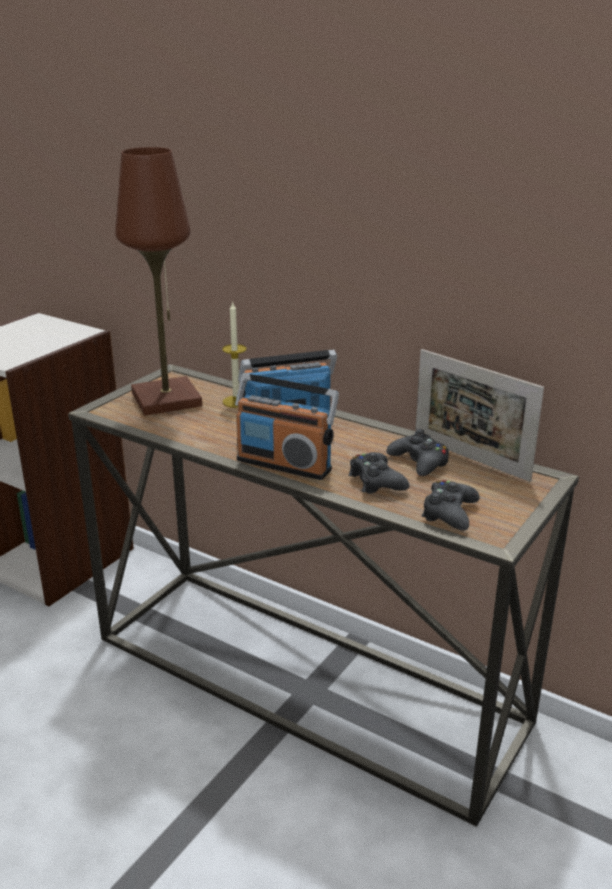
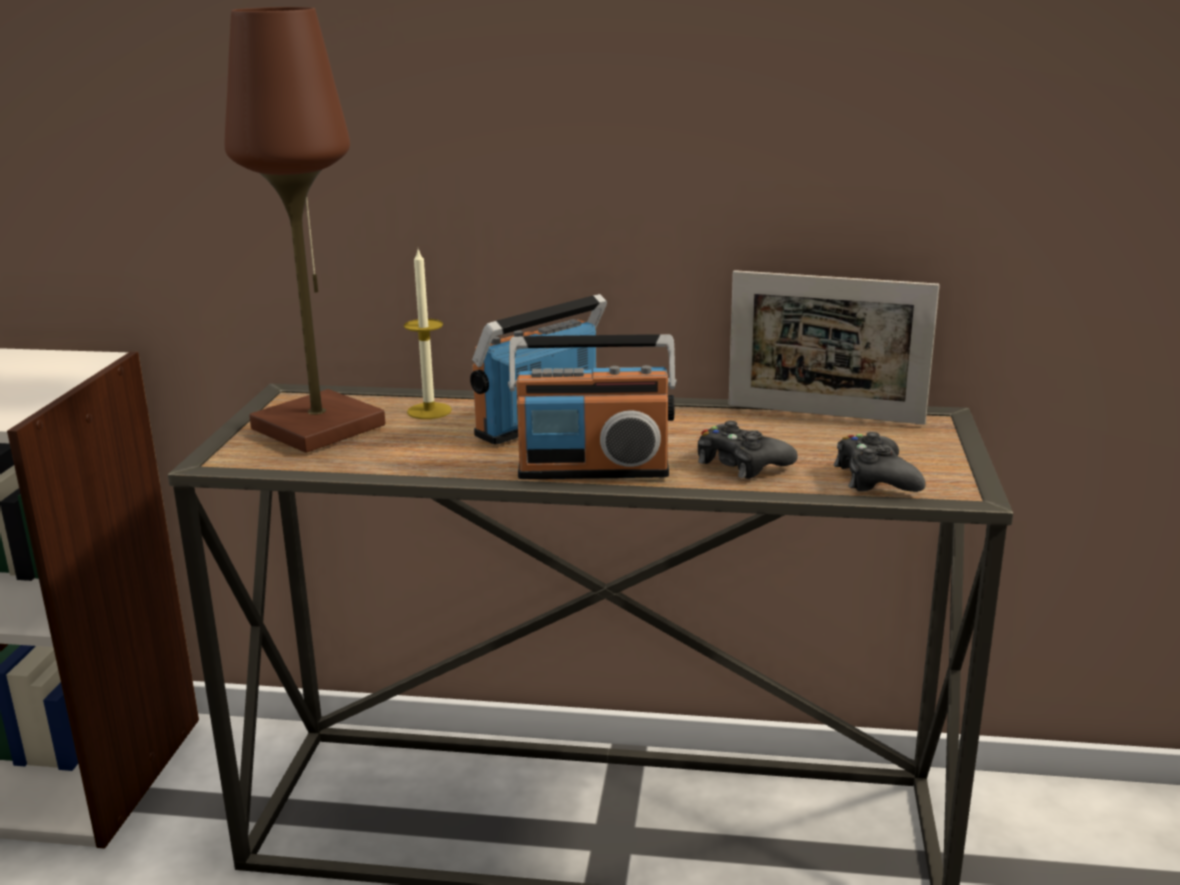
camera: 25 degrees left, 5 degrees down
(419, 462) = (766, 431): black game controller -> none

